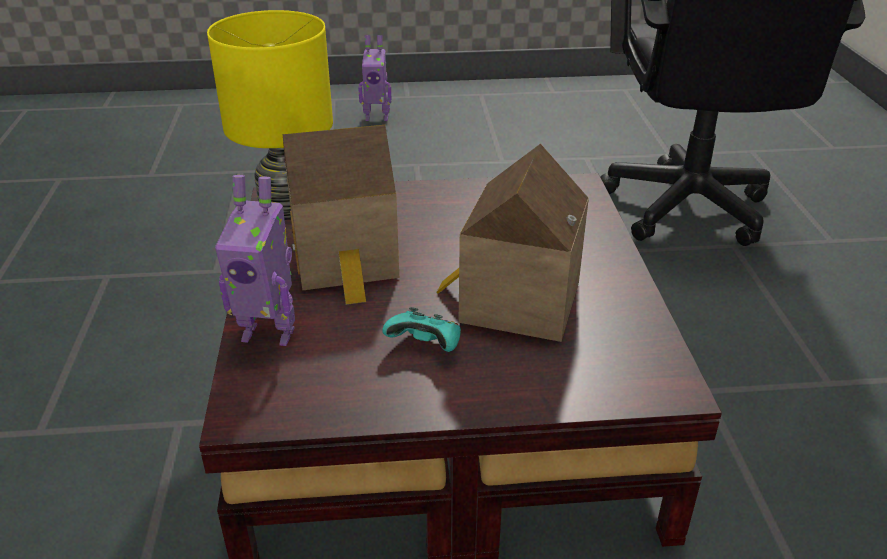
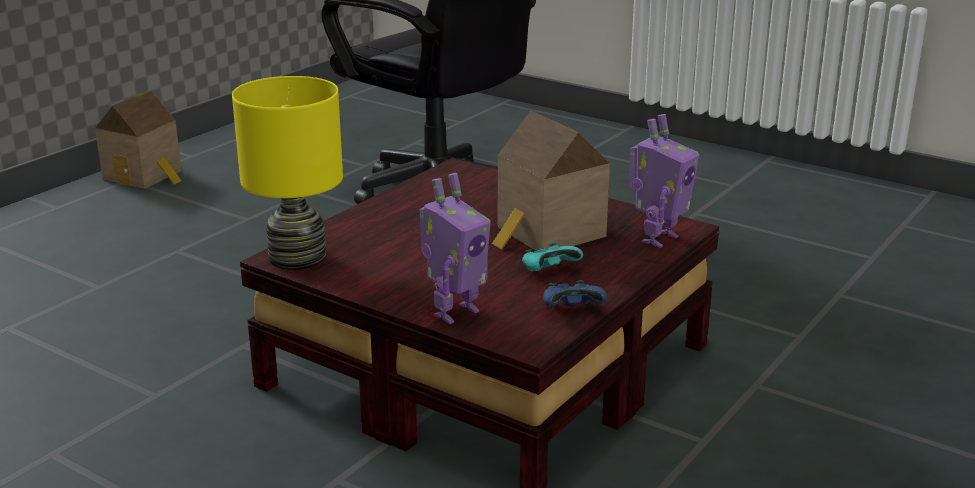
camera: 50 degrees left, 10 degrees down
(347, 261) = (414, 263): toy house -> toy house (145, 176)
(353, 404) = (572, 310): none -> blue game controller
(377, 117) = (61, 233): toy robot -> toy robot (657, 238)

